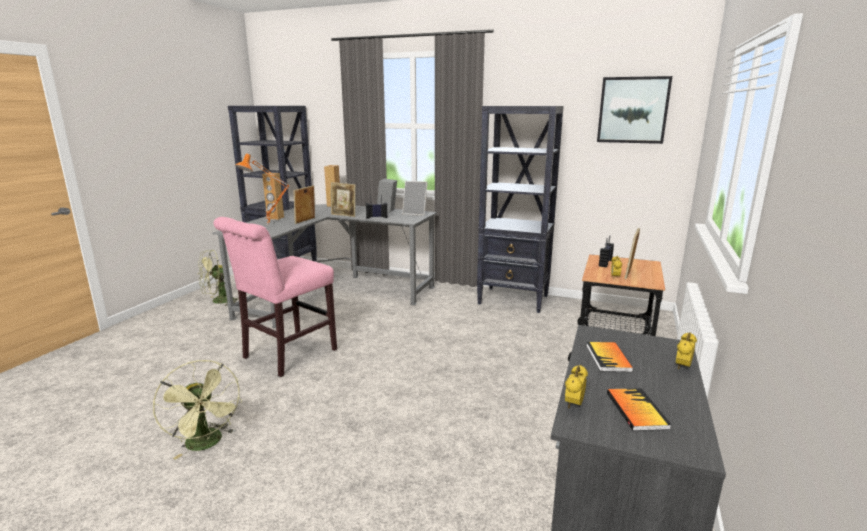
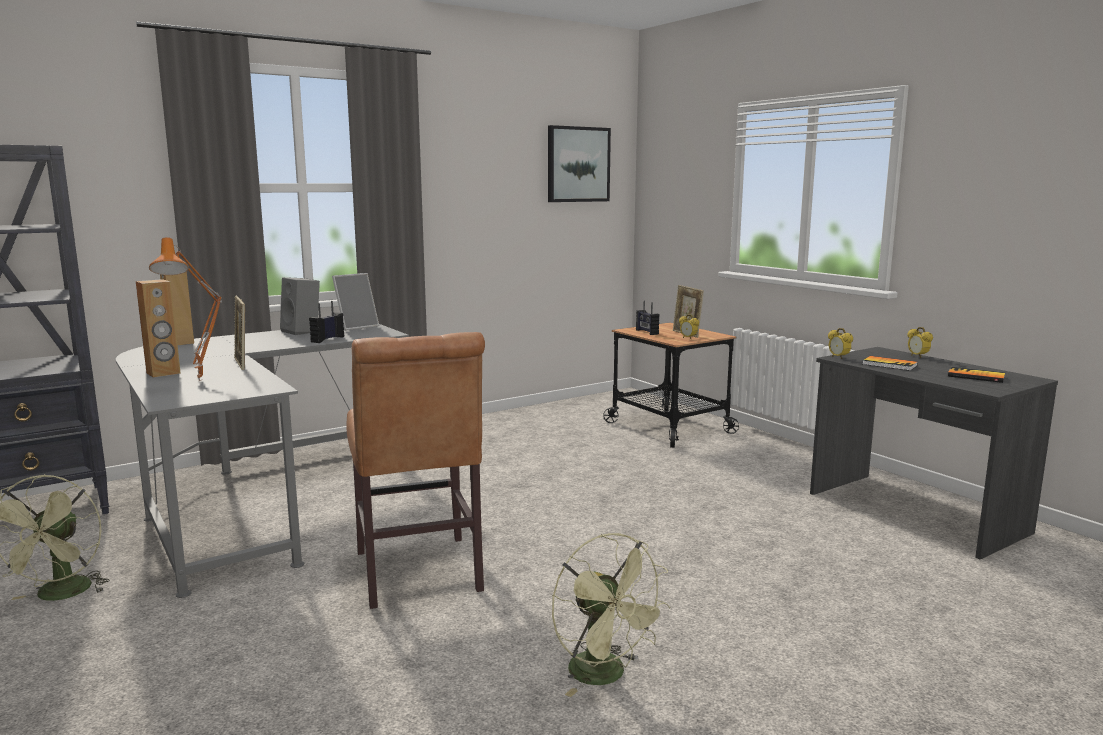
camera: 55 degrees left, 5 degrees down
(207, 444) = (606, 675): green fan -> green fan turned 60 degrees clockwise
(286, 355) = (419, 575): pink chair -> brown chair
(343, 215) = (266, 347): picture frame -> none
(514, 300) = (496, 423): black bookcase -> none
(573, 404) = (959, 385): alarm clock -> alarm clock (838, 357)

